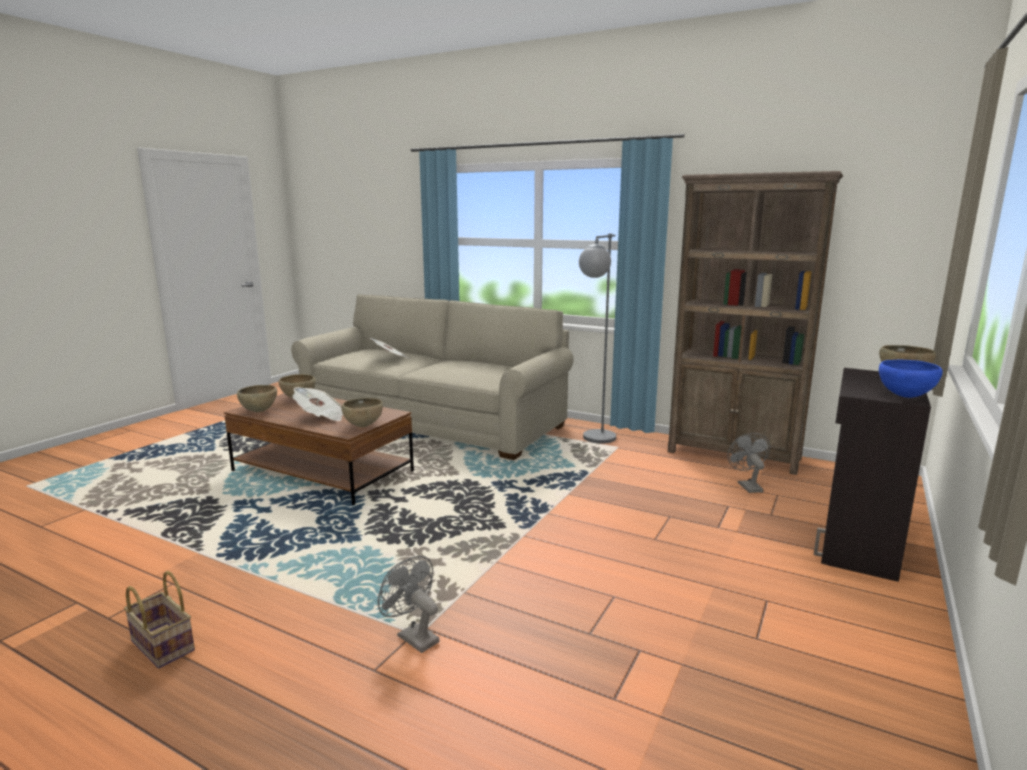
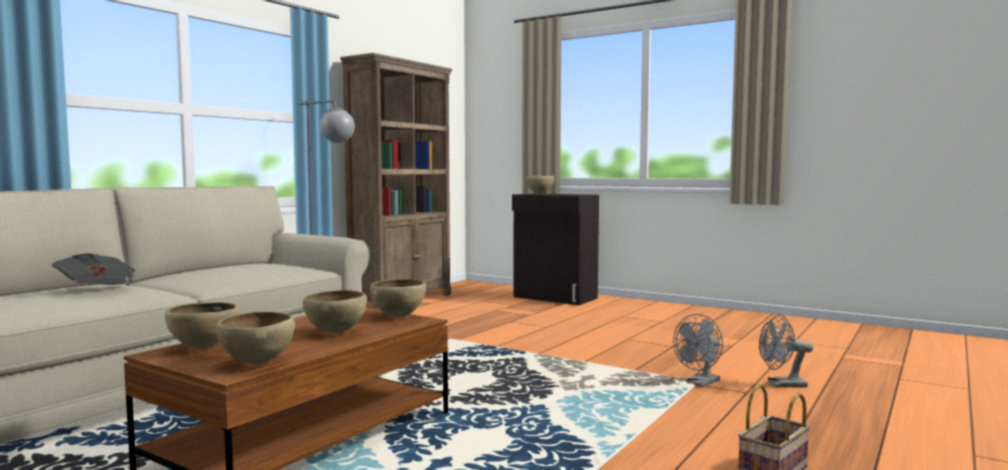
camera: 85 degrees left, 10 degrees down
(321, 417) = (336, 332): newspaper -> brown bowl
(747, 486) = (464, 304): grey fan -> grey fan (781, 385)
(905, 396) = (580, 194): blue bowl -> none

